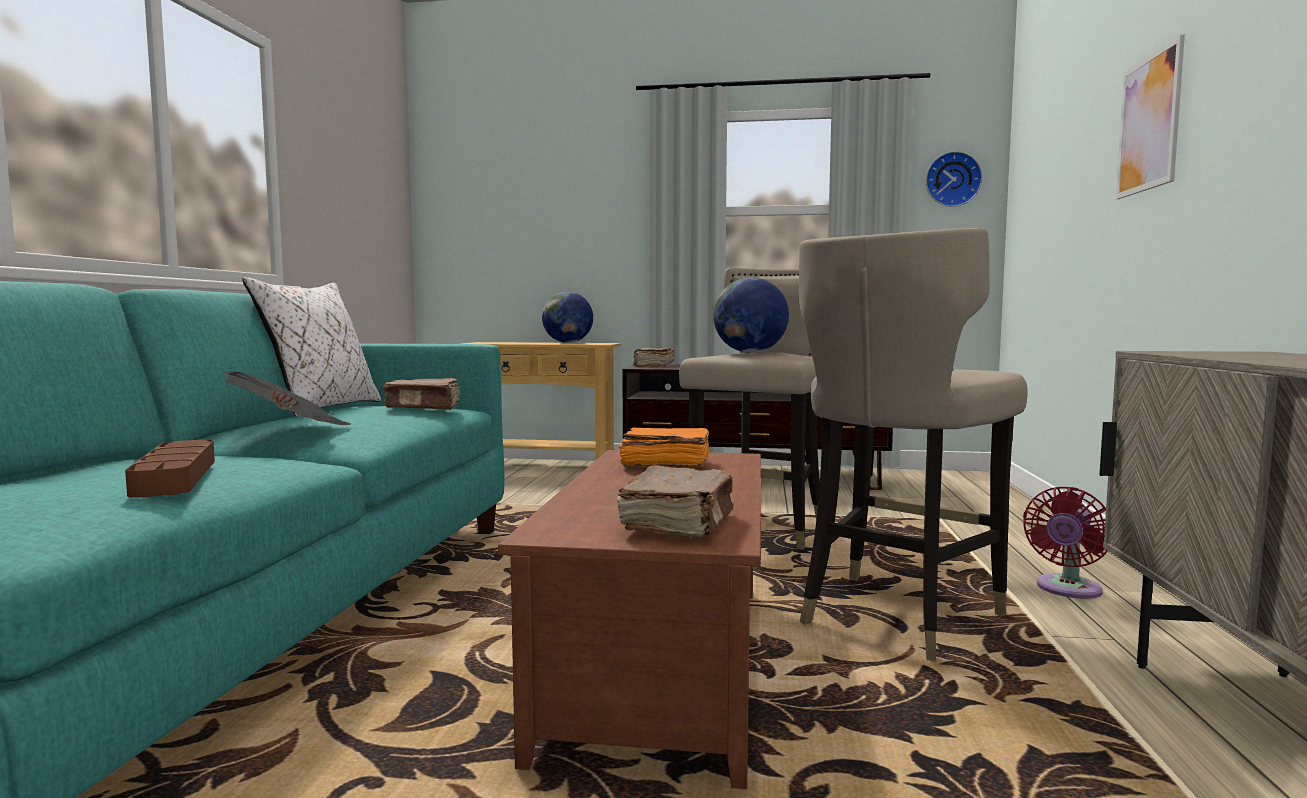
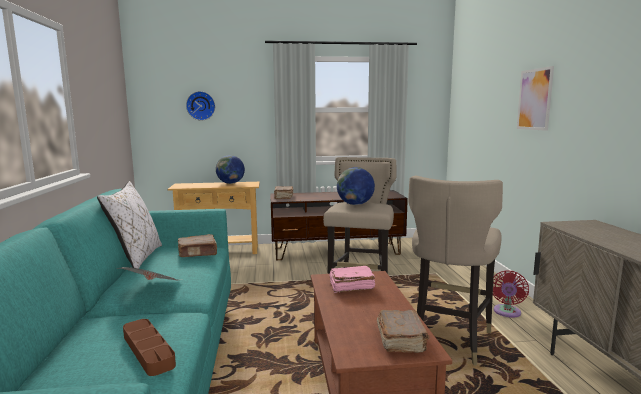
camera: 15 degrees left, 5 degrees up
(664, 465) = (350, 287): orange book -> pink book
(952, 180) = (425, 95): wall clock -> wall clock (201, 106)

